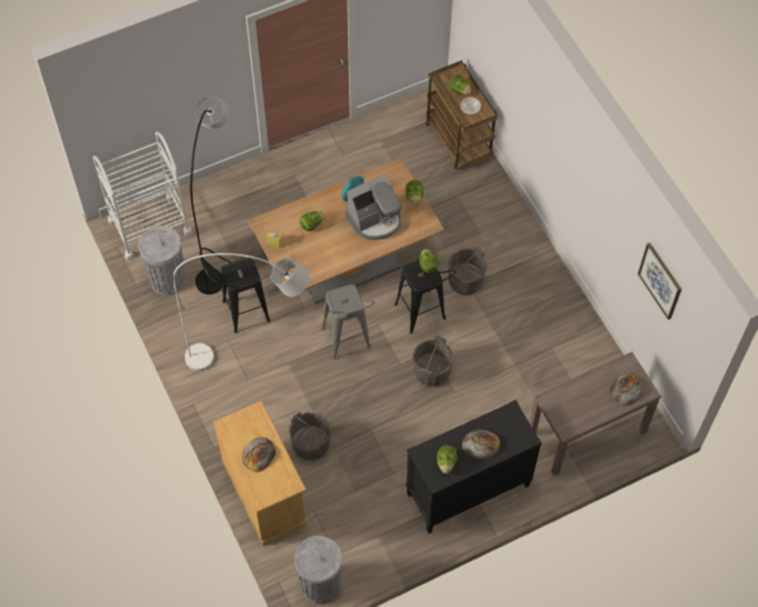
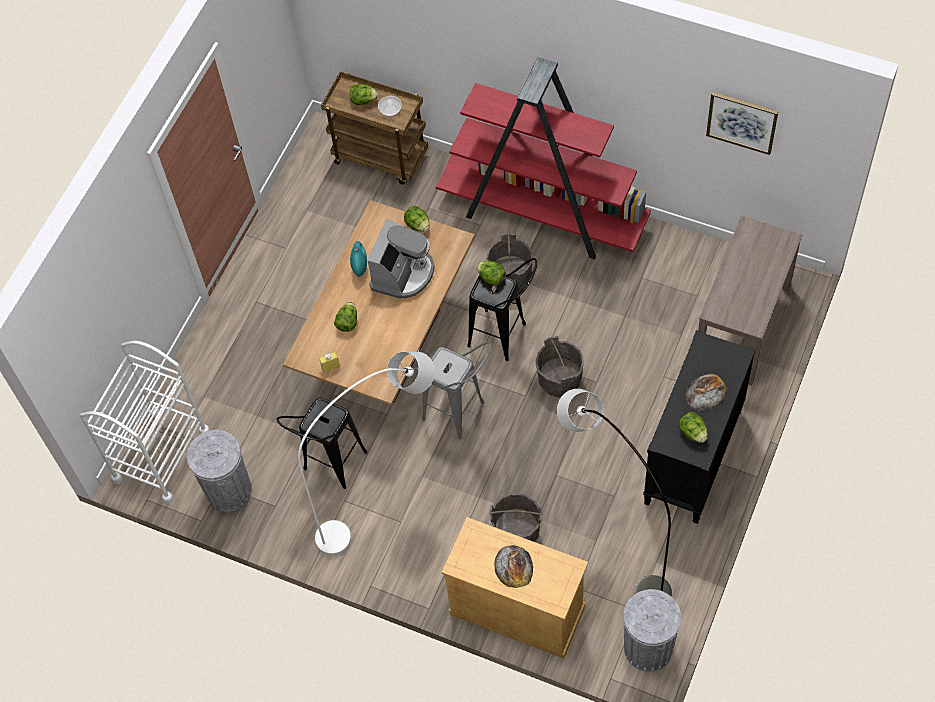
camera: 35 degrees left, 0 degrees up
(218, 237) = (239, 414): grey floor lamp -> grey floor lamp (611, 541)
(527, 257) = (543, 215): none -> red bookcase
(626, 389) = (768, 251): bread -> none

